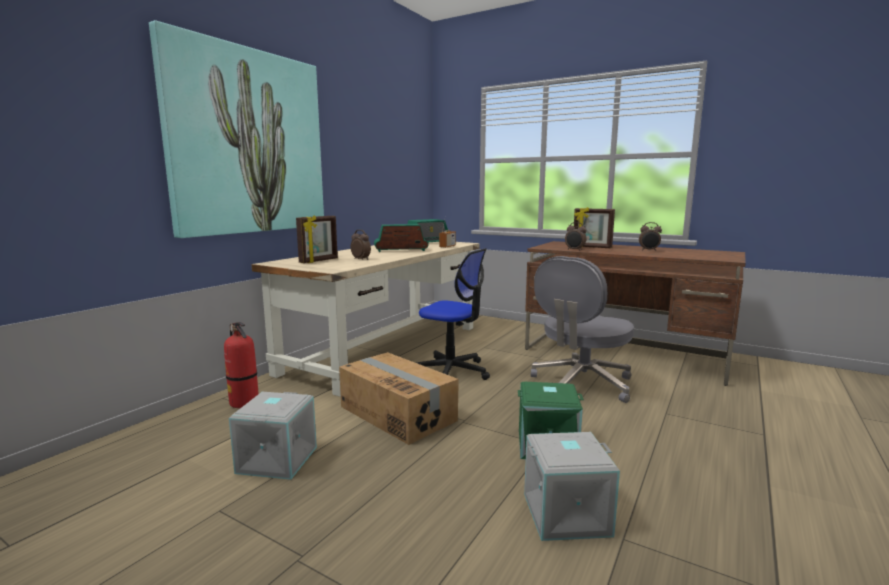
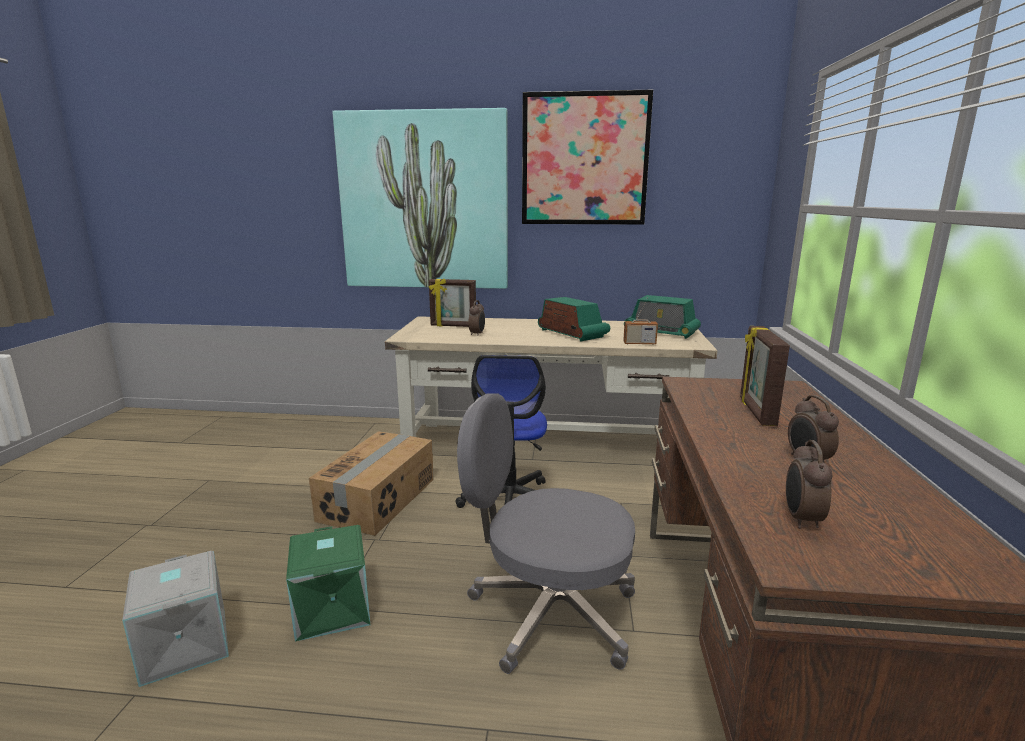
camera: 65 degrees right, 5 degrees up
(244, 402) = (370, 432): fire extinguisher -> none
(276, 459) = (278, 475): grey storage box -> none
(356, 120) = (584, 160): none -> picture
(574, 250) = (688, 403): alarm clock -> alarm clock (801, 519)

